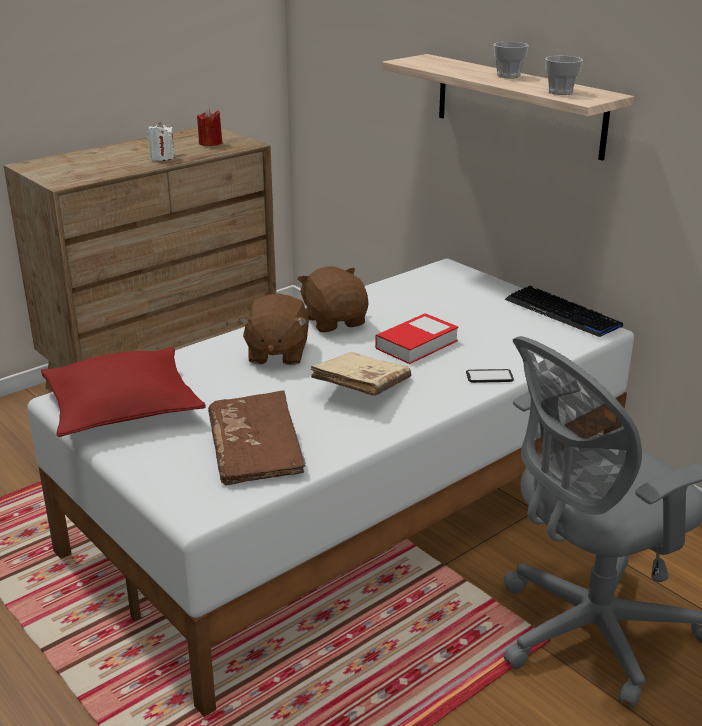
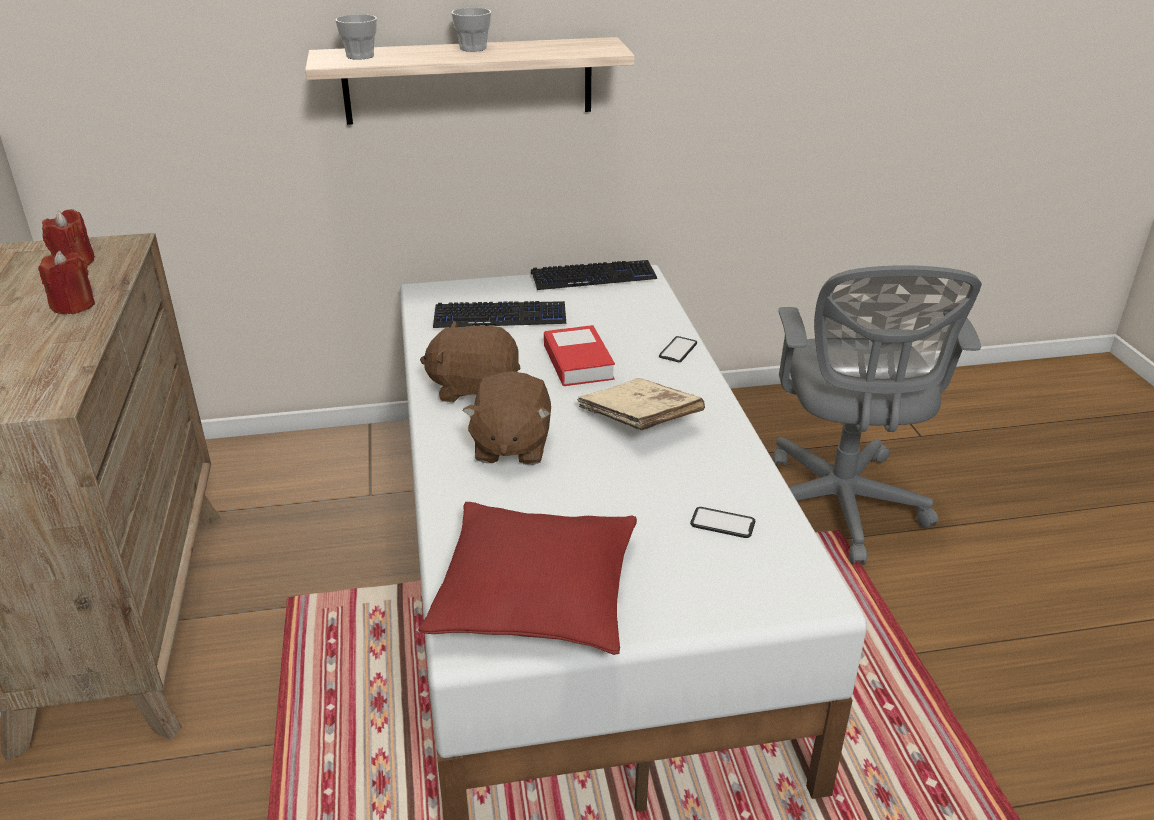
camera: 60 degrees left, 5 degrees up
(162, 158) = (73, 306): white candle -> red candle
(256, 454) = (722, 523): brown book -> phone
(276, 353) = (510, 446): brown plush toy -> brown plush toy turned 60 degrees clockwise
(445, 300) = (500, 317): none -> keyboard
(560, 92) = (569, 49): cup -> cup (360, 56)

